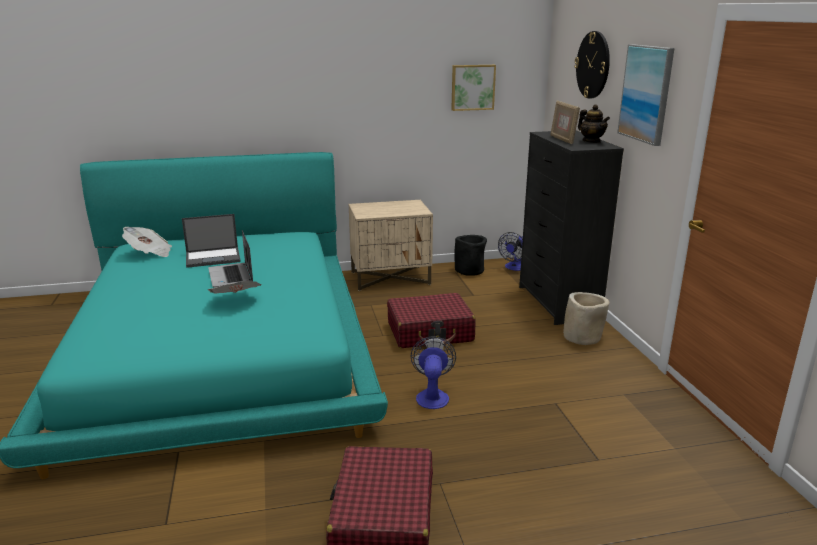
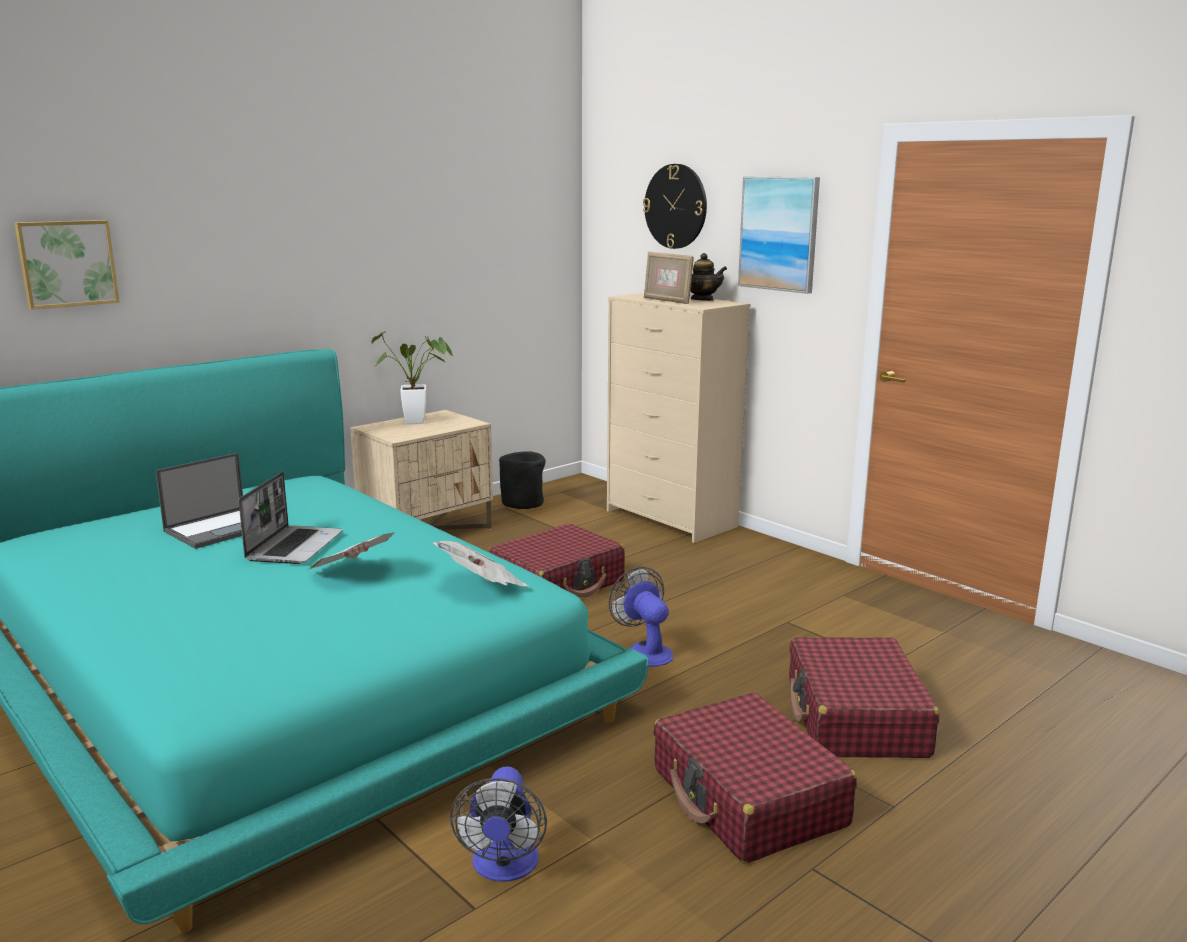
camera: 30 degrees left, 5 degrees down
(150, 253) = (91, 542): newspaper -> newspaper (482, 586)
(231, 277) = (294, 546): laptop -> laptop turned 120 degrees counterclockwise
(392, 206) = (420, 422): none -> potted plant
(472, 87) = (499, 244): picture -> picture (67, 263)
(514, 268) = (575, 490): fan -> fan (504, 867)
(521, 492) = (855, 718): none -> red suitcase
(558, 303) = (671, 519): black dresser -> beige dresser
(582, 337) = (738, 549): beige planter -> none

